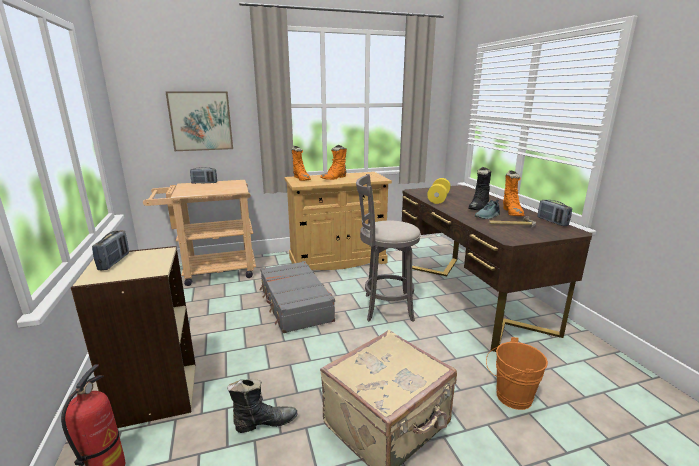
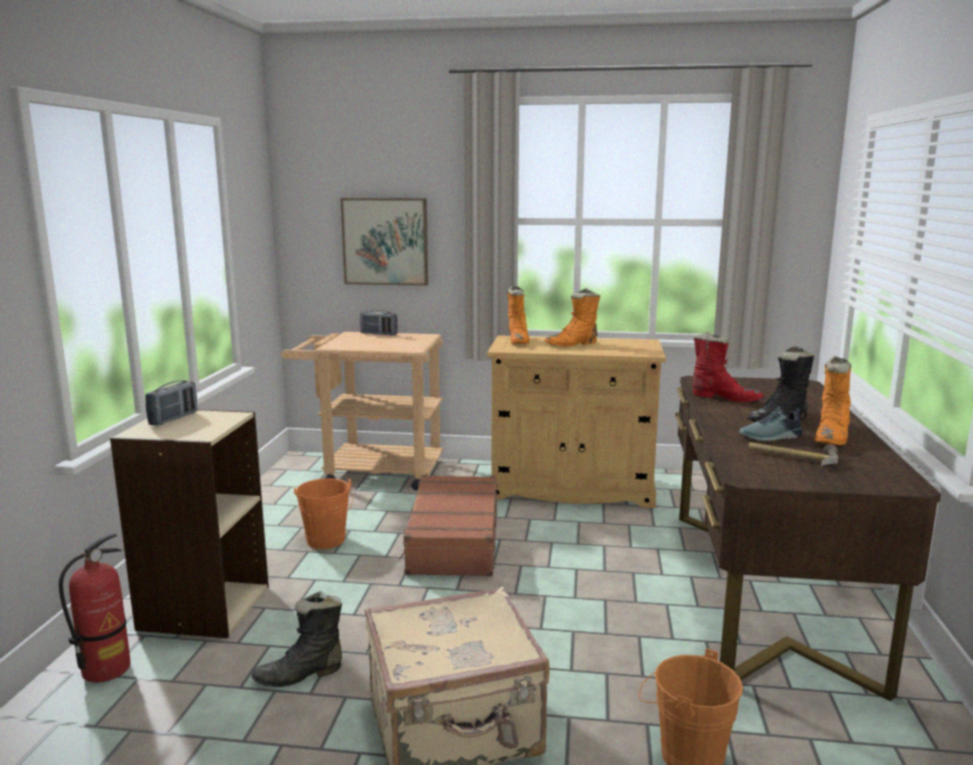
camera: 25 degrees right, 5 degrees down
(215, 324) = (326, 542): none -> orange bucket
(264, 422) = (300, 675): black boot -> black boot turned 150 degrees clockwise
(295, 304) = (452, 540): grey suitcase -> brown suitcase
(385, 307) = (589, 574): grey stool -> none
(438, 199) = (724, 398): yellow dumbbell -> red boot
(552, 222) = (888, 463): radio -> none

